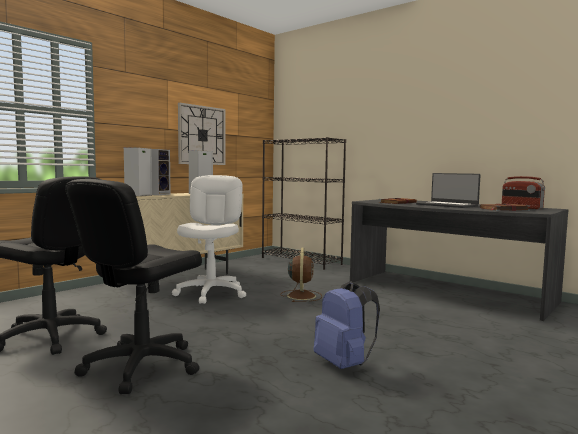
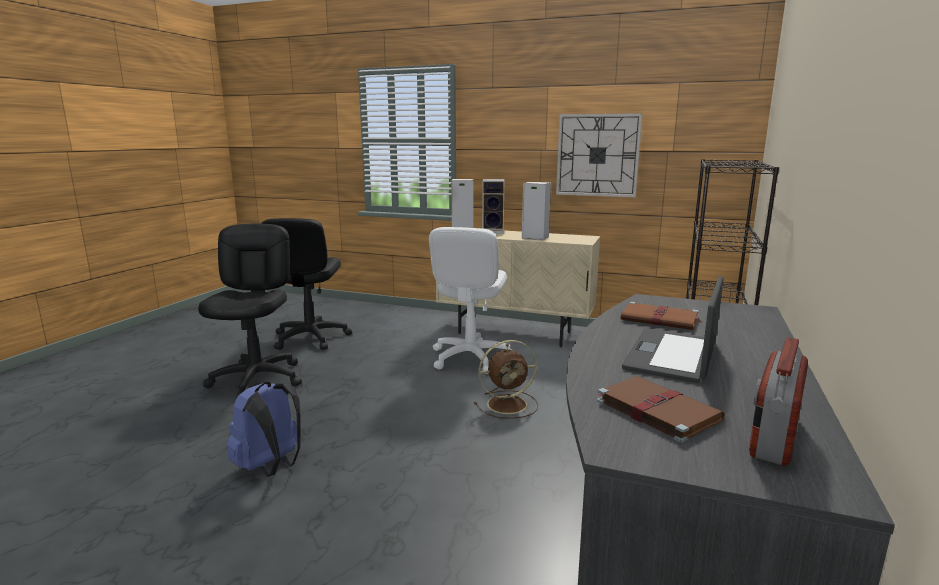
camera: 70 degrees right, 10 degrees up
(141, 366) = (258, 379): black office chair -> black office chair turned 75 degrees clockwise
(211, 293) = (470, 357): white office chair -> white office chair turned 120 degrees clockwise

